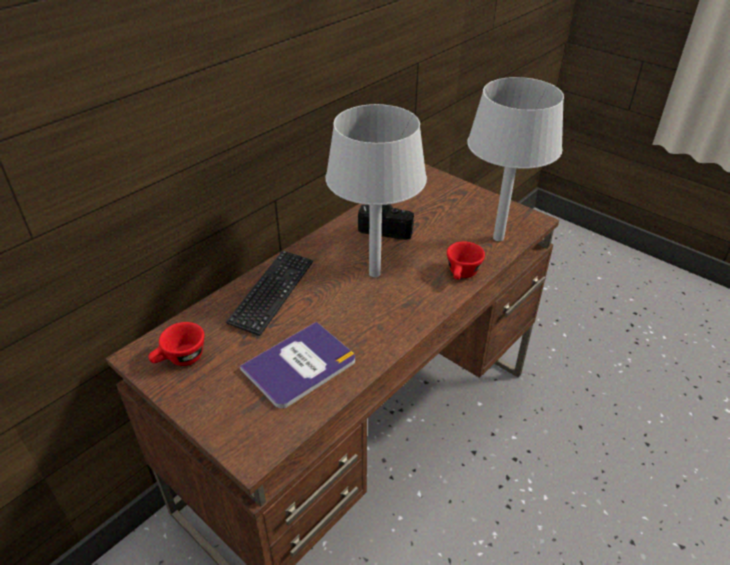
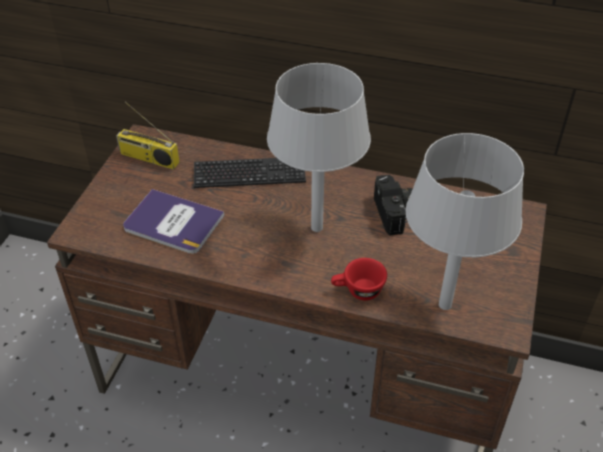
camera: 65 degrees right, 5 degrees up
(180, 359) = (148, 158): red cup -> radio

